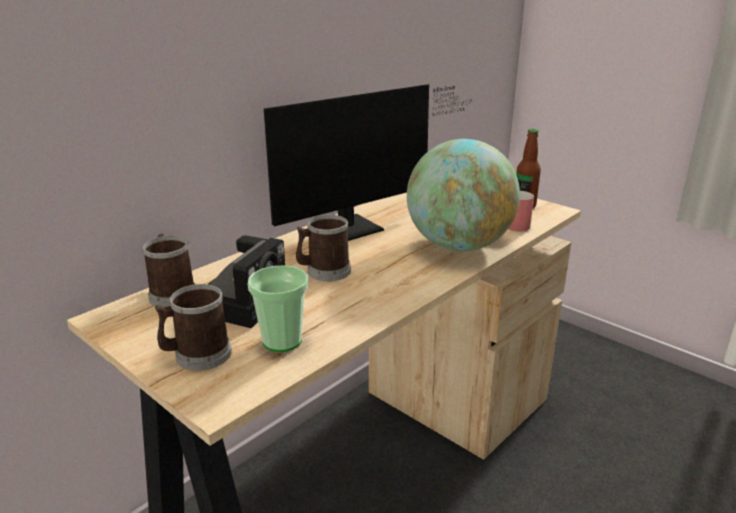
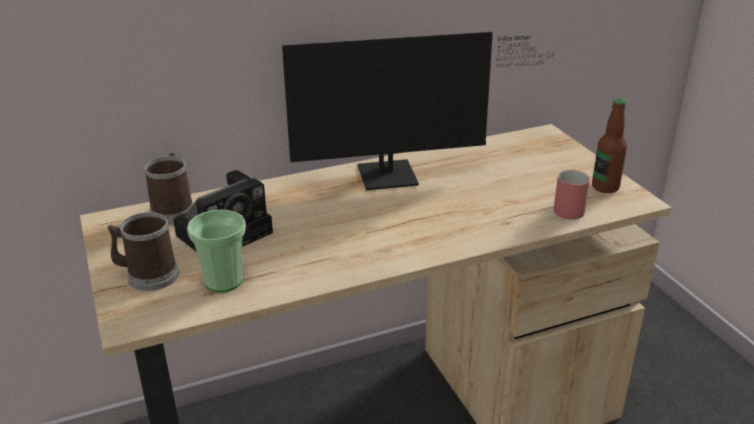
camera: 25 degrees right, 5 degrees up
(324, 271) = (319, 219): mug -> none
(459, 246) = (479, 221): globe -> none

